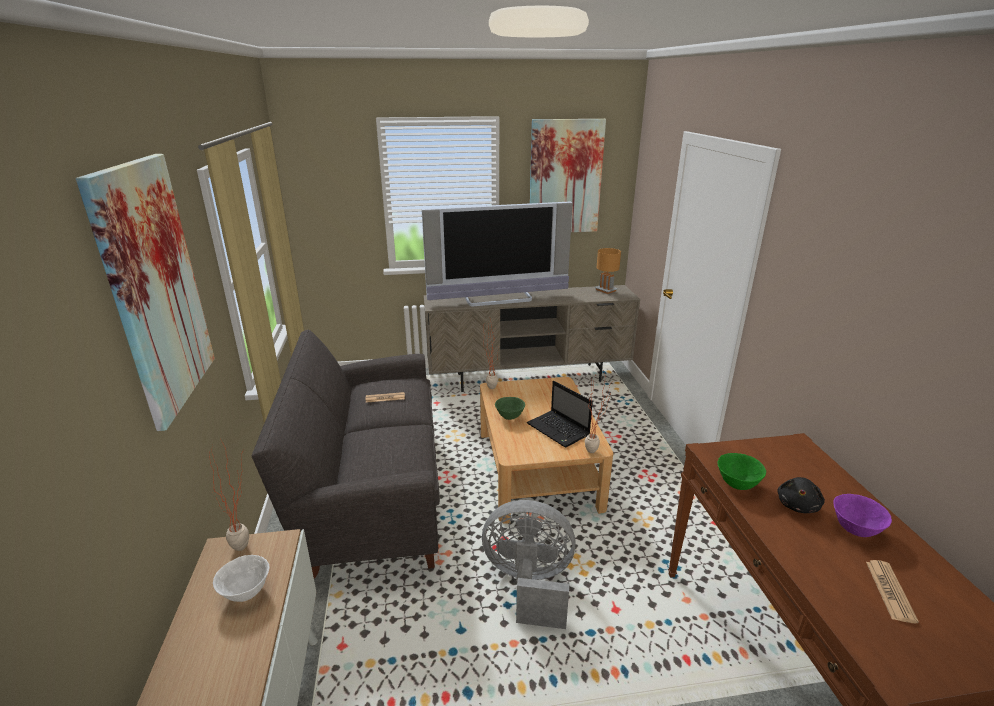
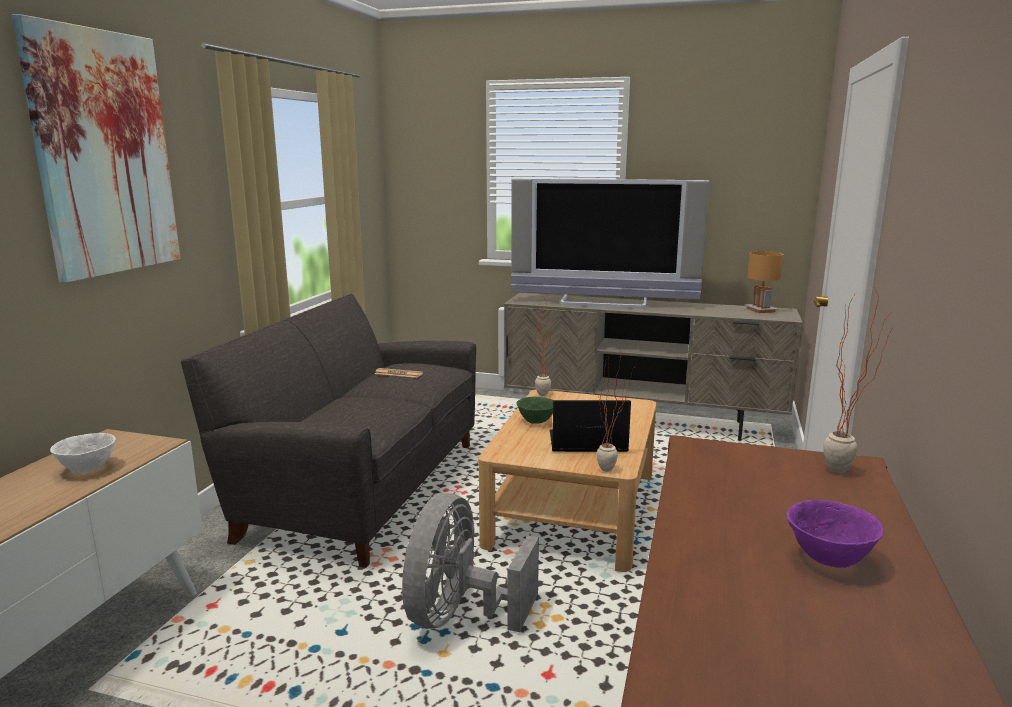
camera: 25 degrees right, 10 degrees down
(248, 547) = (129, 441): potted plant -> potted plant (847, 471)
(529, 585) = (460, 616): grey fan -> grey fan turned 105 degrees counterclockwise
(559, 430) = (585, 443): laptop -> laptop turned 105 degrees clockwise
(565, 177) = (716, 155): picture -> none
(736, 484) = (691, 480): green bowl -> none
(797, 505) = (762, 516): black plush toy -> none
(890, 591) = (798, 630): newspaper -> none

